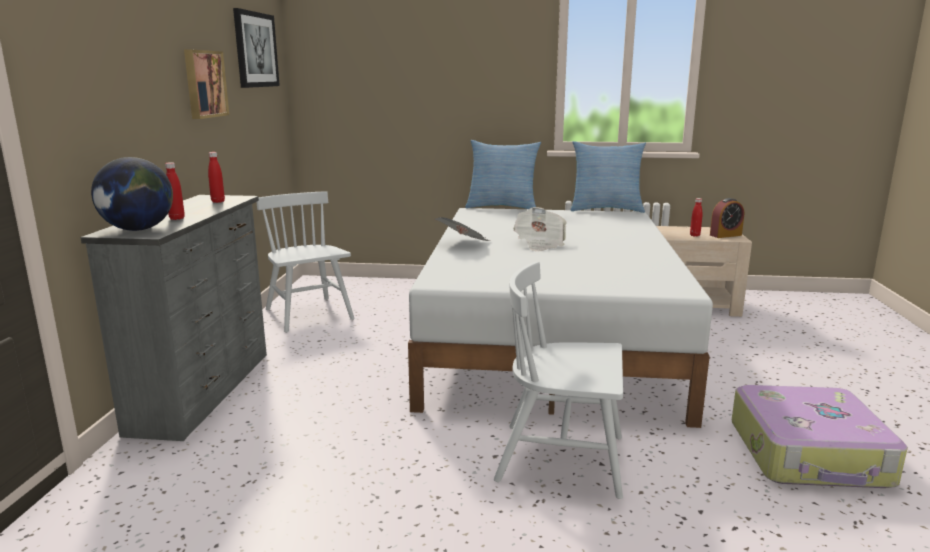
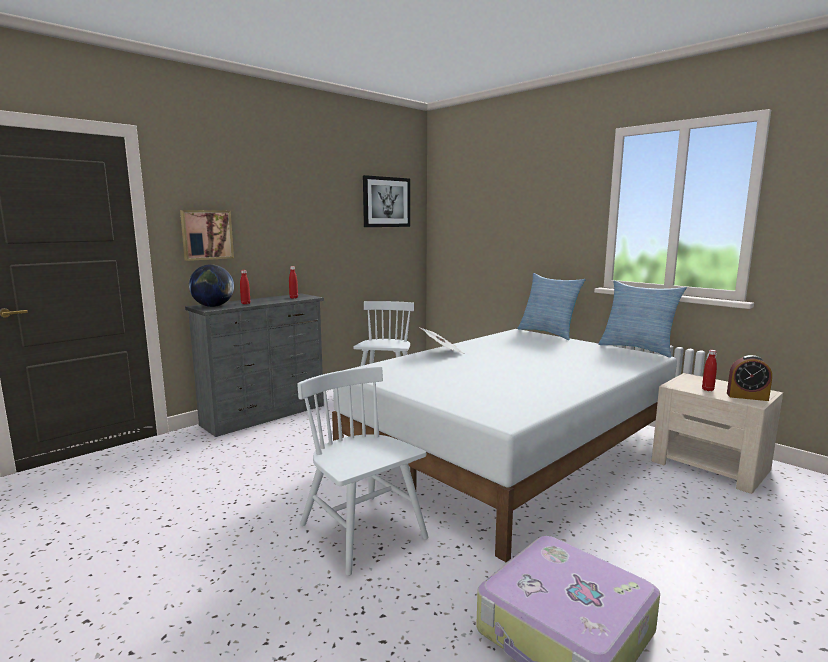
camera: 40 degrees right, 5 degrees down
(204, 84) = (321, 224): picture -> picture (206, 235)
(539, 244) = (496, 363): newspaper -> none

